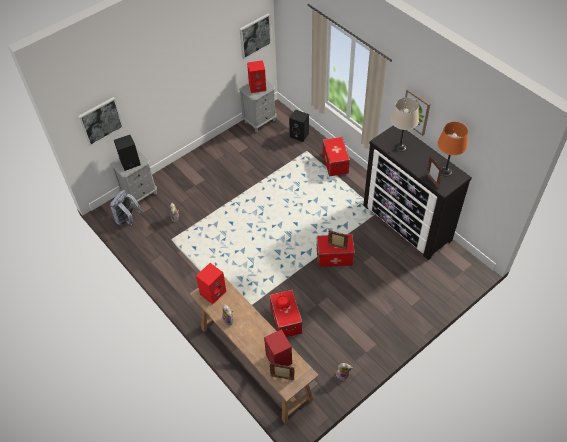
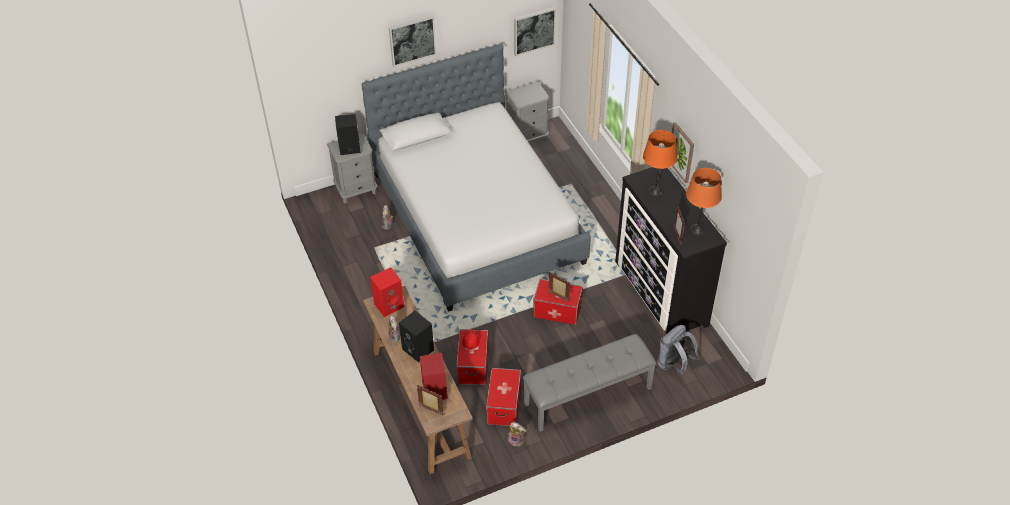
camera: 15 degrees right, 5 degrees down
(100, 121) = (324, 90): picture -> picture (412, 40)
(128, 220) = (333, 215): grey backpack -> grey backpack (674, 365)
(244, 195) = (476, 218): none -> bed
(258, 87) = (528, 93): red speaker -> none
(299, 135) = (569, 163): black speaker -> black speaker (419, 349)
(335, 163) = (600, 205): storage box -> storage box (503, 405)
(384, 322) = (588, 396): none -> grey bench
(400, 147) = (655, 191): beige table lamp -> orange table lamp

